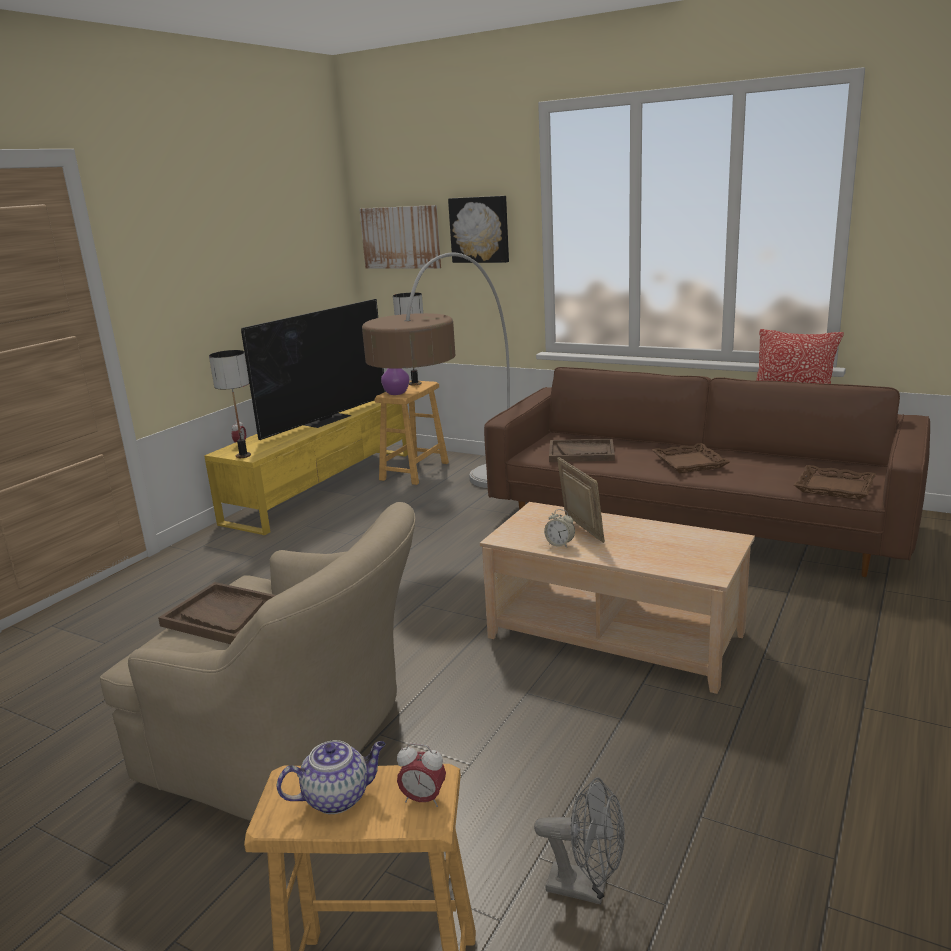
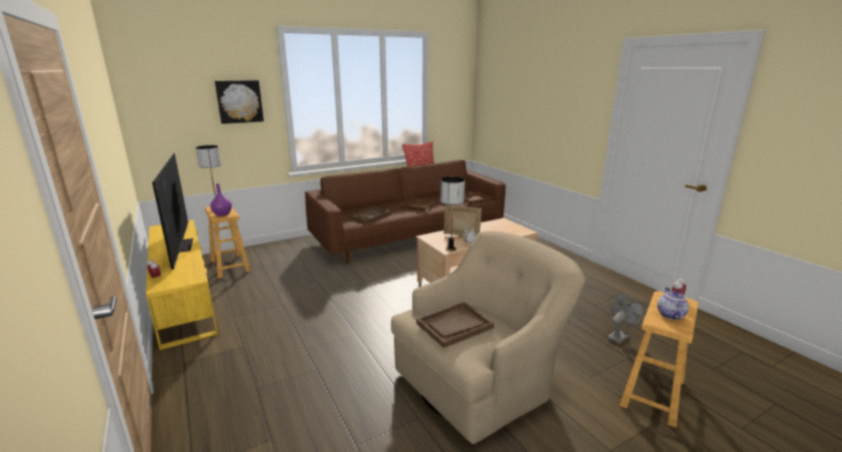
camera: 60 degrees left, 0 degrees up
(243, 456) = (186, 281): table lamp -> table lamp (451, 249)
(401, 237) = (170, 108): picture -> none
(458, 507) = (303, 270): floor lamp -> none

